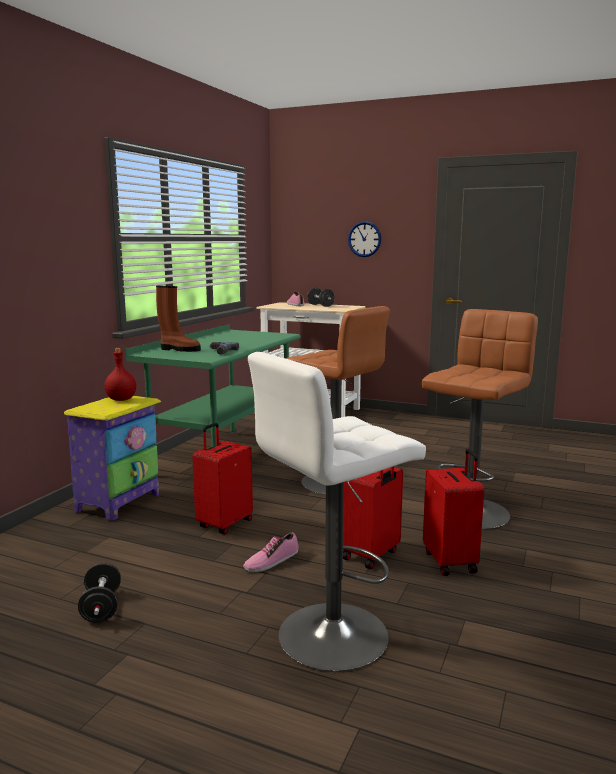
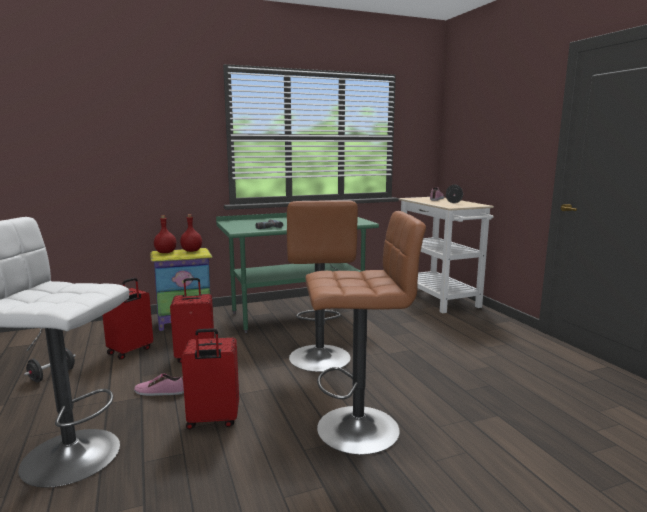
camera: 45 degrees right, 0 degrees up
(96, 407) = (166, 252): none -> red bottle
(179, 349) = (253, 222): brown boot -> none
(364, 239) = (501, 138): wall clock -> none
(451, 562) = (244, 457): red suitcase -> red suitcase (130, 351)

